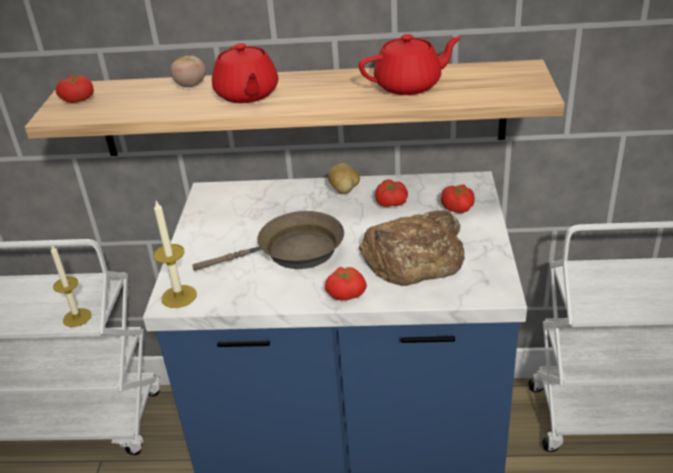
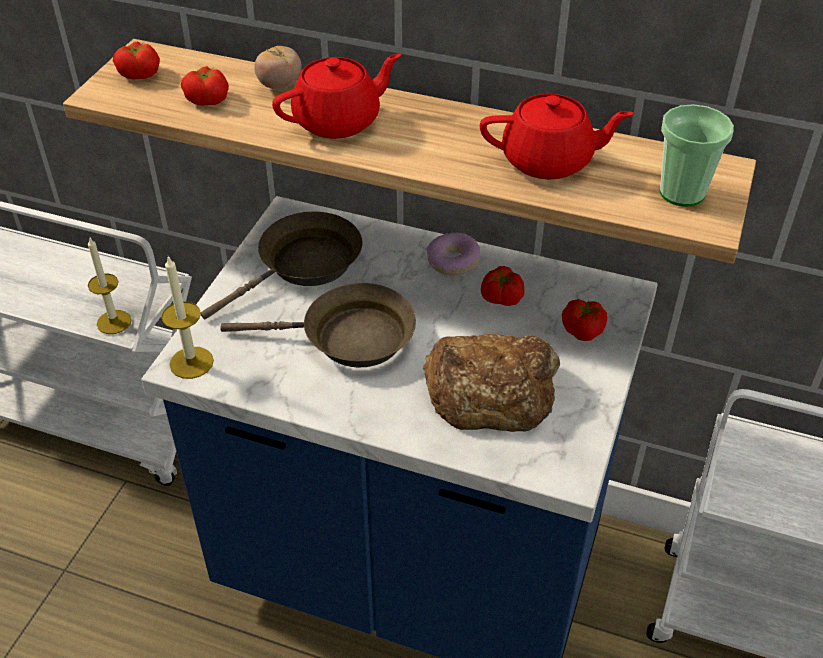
camera: 15 degrees right, 10 degrees up
(236, 218) = (304, 266): none -> brown frying pan
(247, 95) = (339, 121): red teapot -> red teapot turned 120 degrees counterclockwise
(344, 190) = (453, 261): potato -> donut
(346, 293) = (383, 418): tomato -> tomato (208, 99)
(508, 83) = (682, 193): none -> cup

